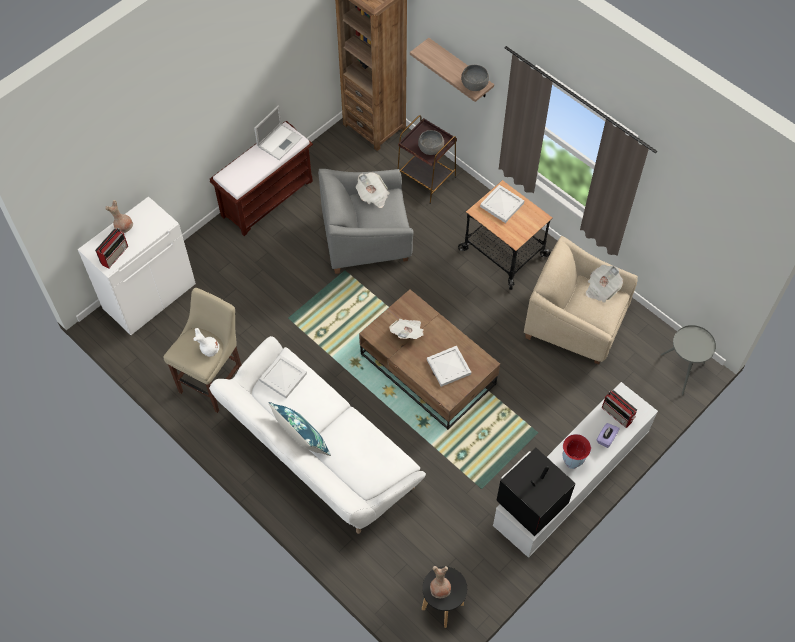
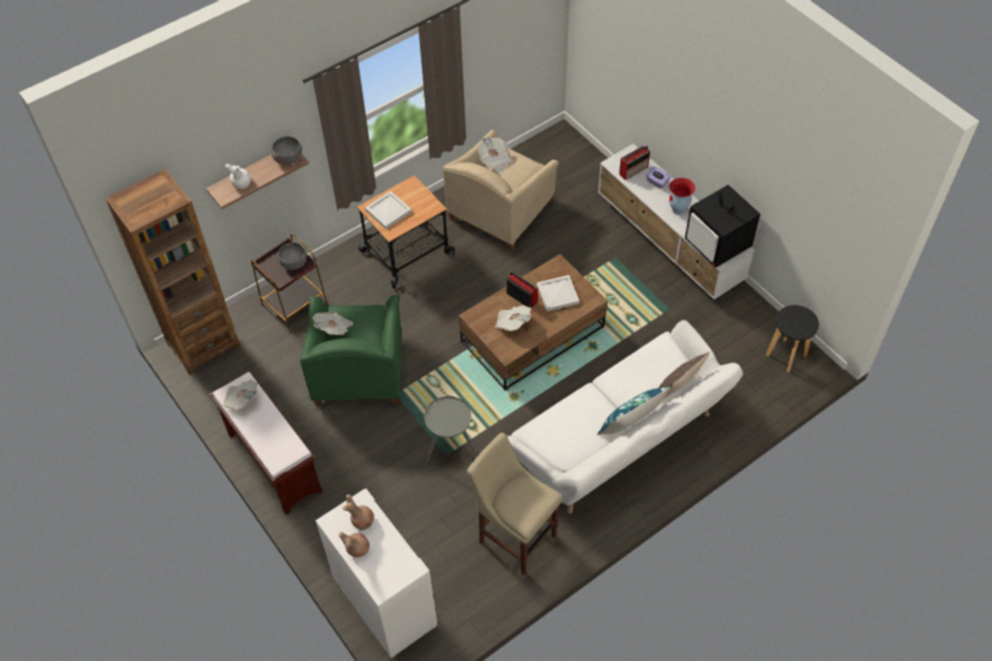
camera: 80 degrees left, 5 degrees down
(115, 254) = (396, 561): radio -> radio (521, 297)
(209, 349) = (527, 486): white vase -> white vase (241, 184)
(280, 141) = (241, 400): laptop -> newspaper
(283, 378) = (553, 436): white tray -> none
(348, 479) = (677, 390): none -> pillow
(366, 239) = (358, 369): grey armchair -> green armchair
(440, 589) = (798, 325): brown vase -> brown vase (362, 521)
(681, 372) = (567, 146): grey side table -> grey side table (450, 450)

